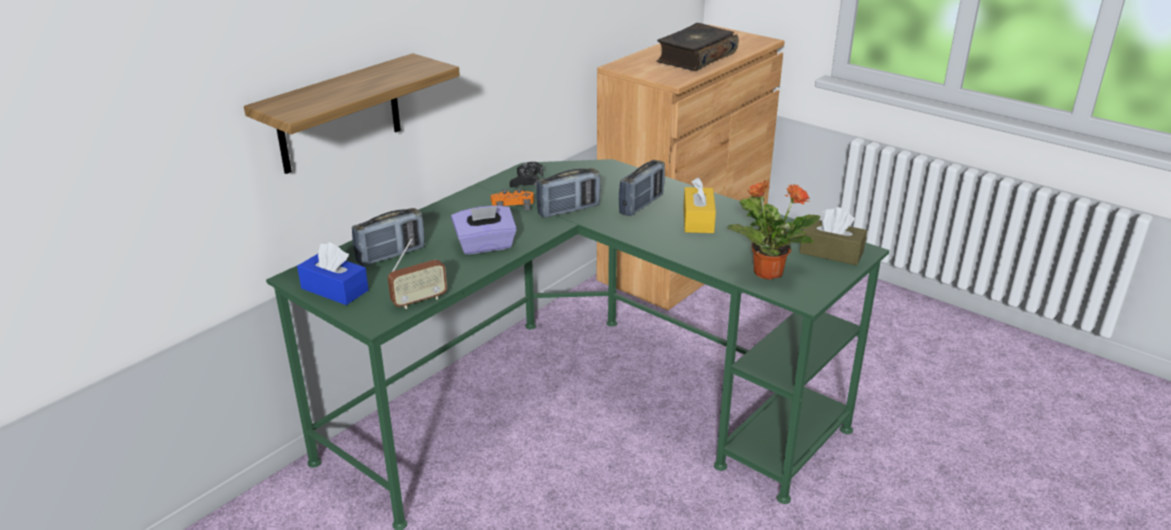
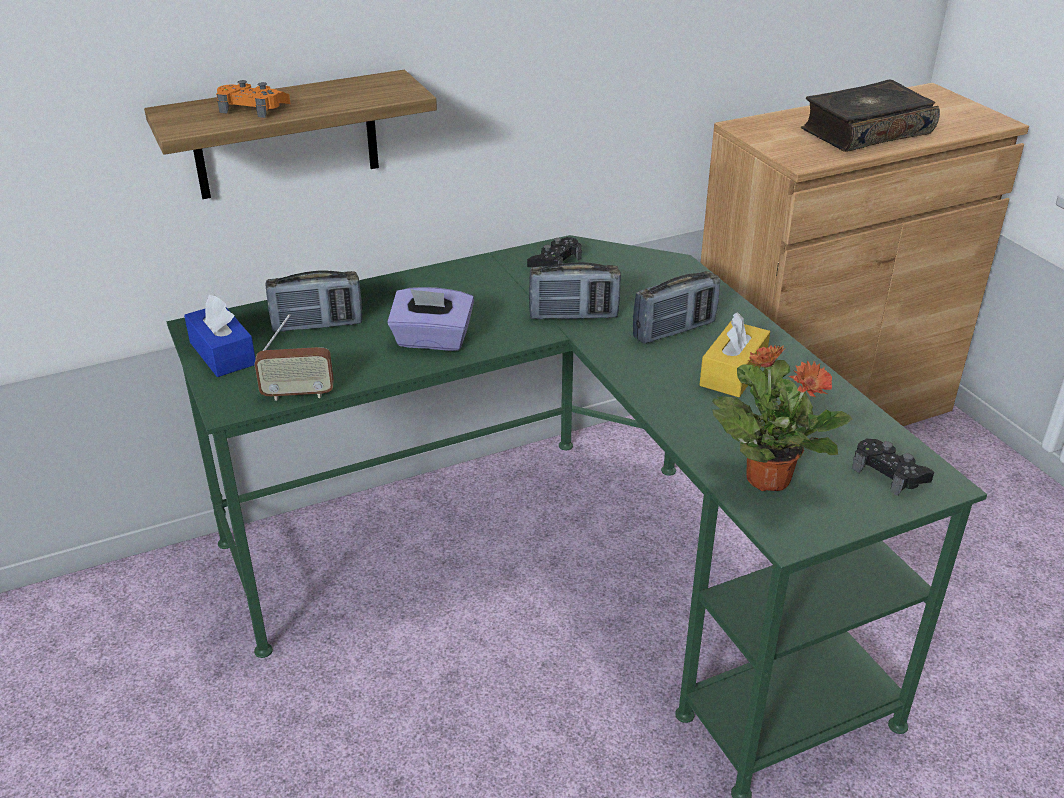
camera: 25 degrees right, 5 degrees up
(512, 205) = (509, 292): orange game controller -> orange game controller (253, 108)
(831, 252) = (889, 473): brown tissue box -> black game controller

